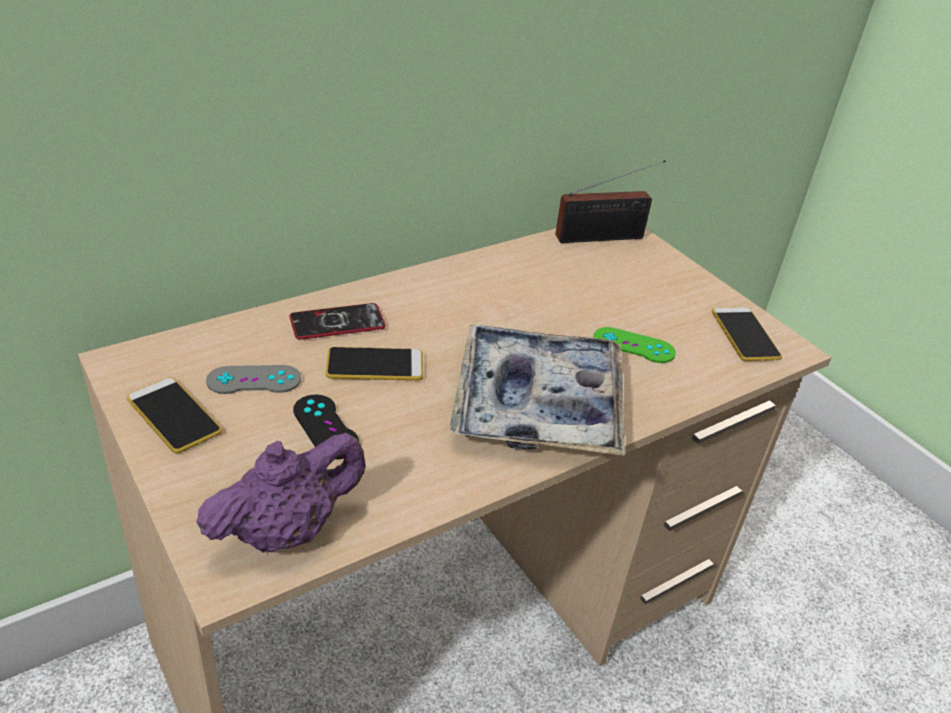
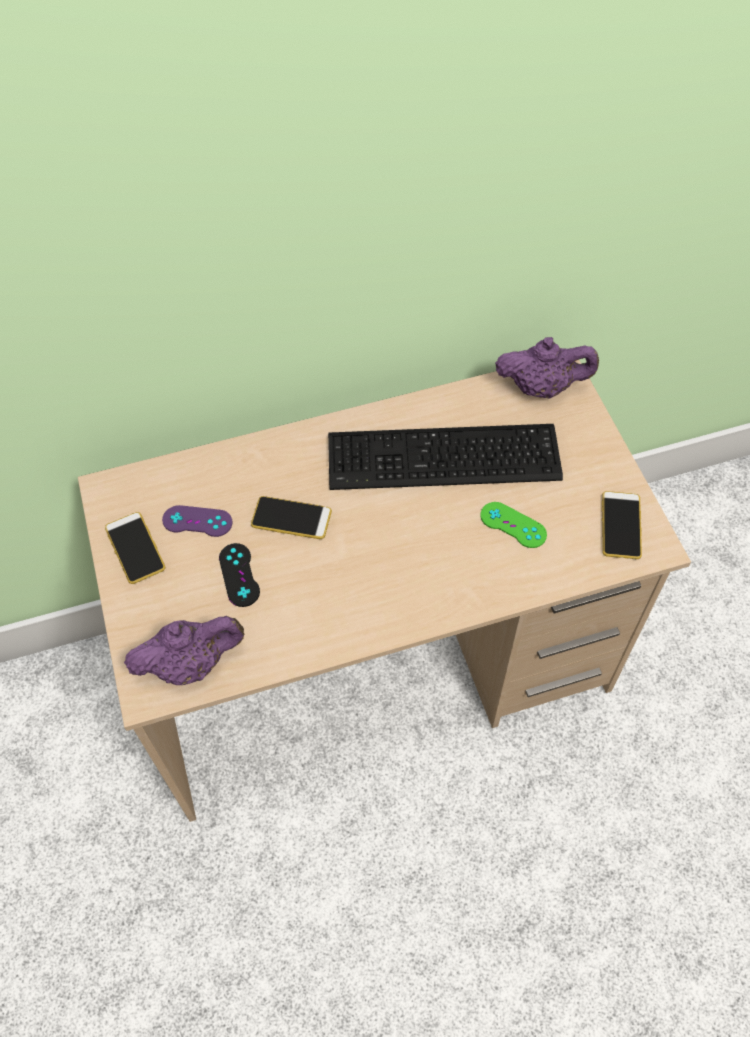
camera: 20 degrees right, 20 degrees up
(254, 380) = (197, 521): grey game controller -> purple game controller
(337, 323) = (273, 468): phone -> none
(534, 299) = (446, 460): none -> keyboard
(537, 403) = (407, 576): tray -> none
(604, 237) = (541, 387): radio -> purple teapot

